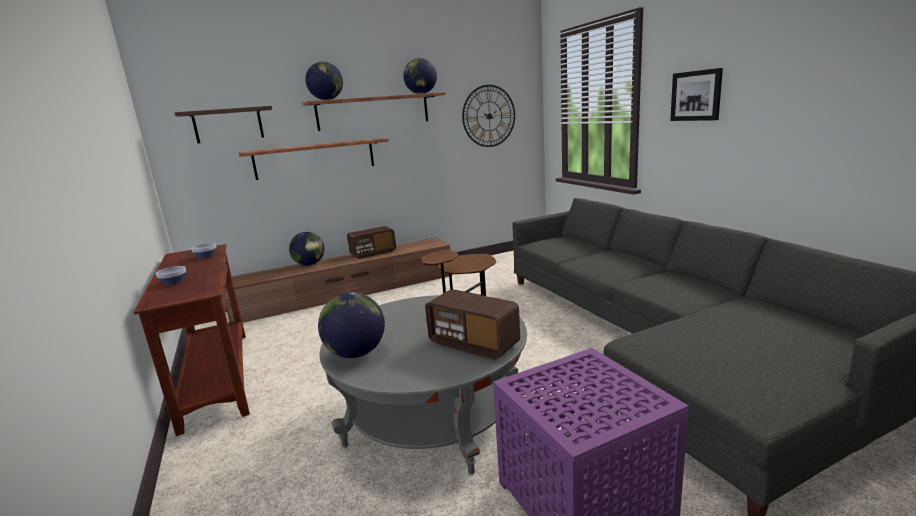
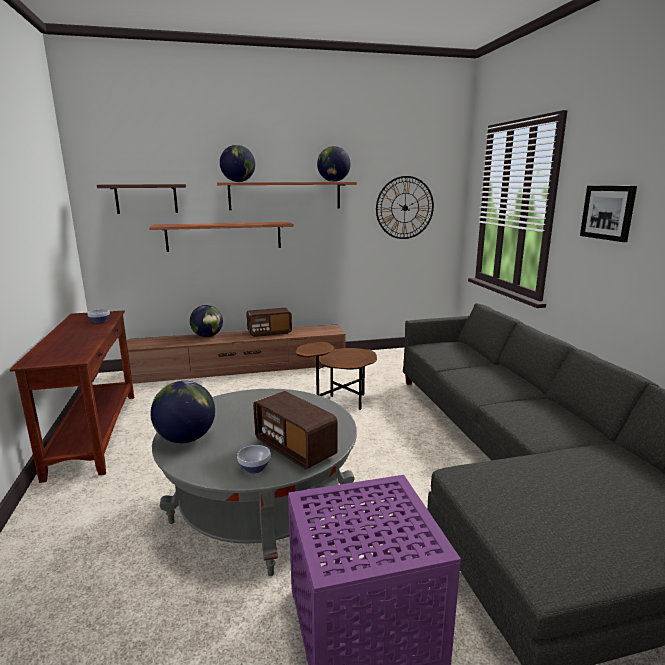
camera: 10 degrees right, 0 degrees up
(174, 282) = (58, 344): bowl -> bowl (255, 468)

